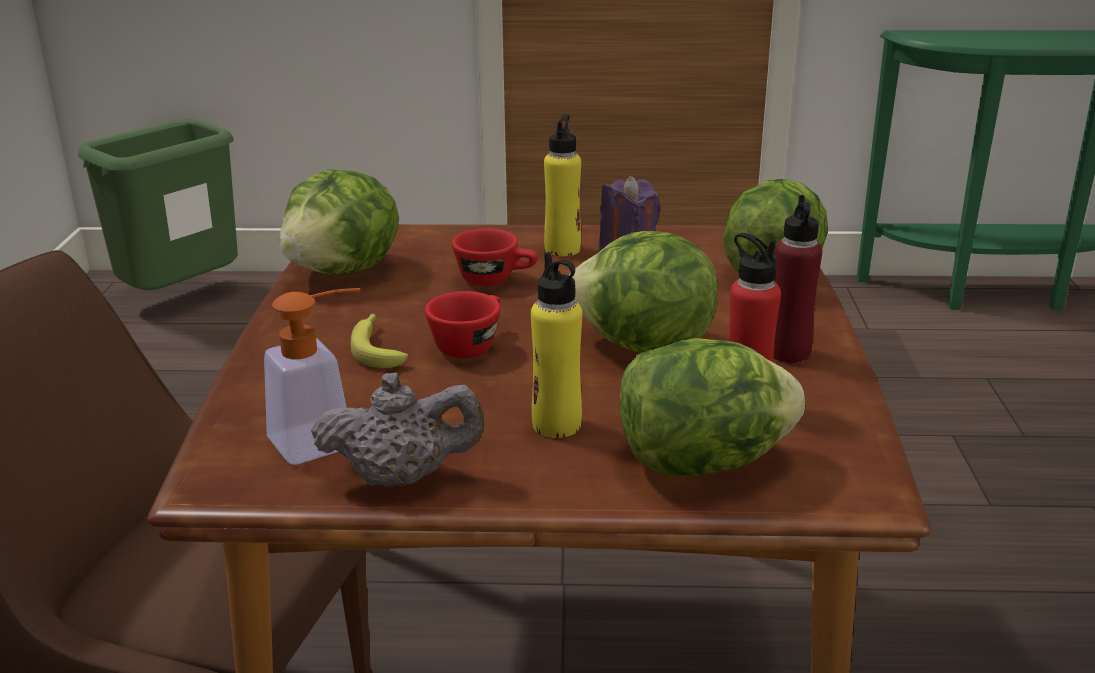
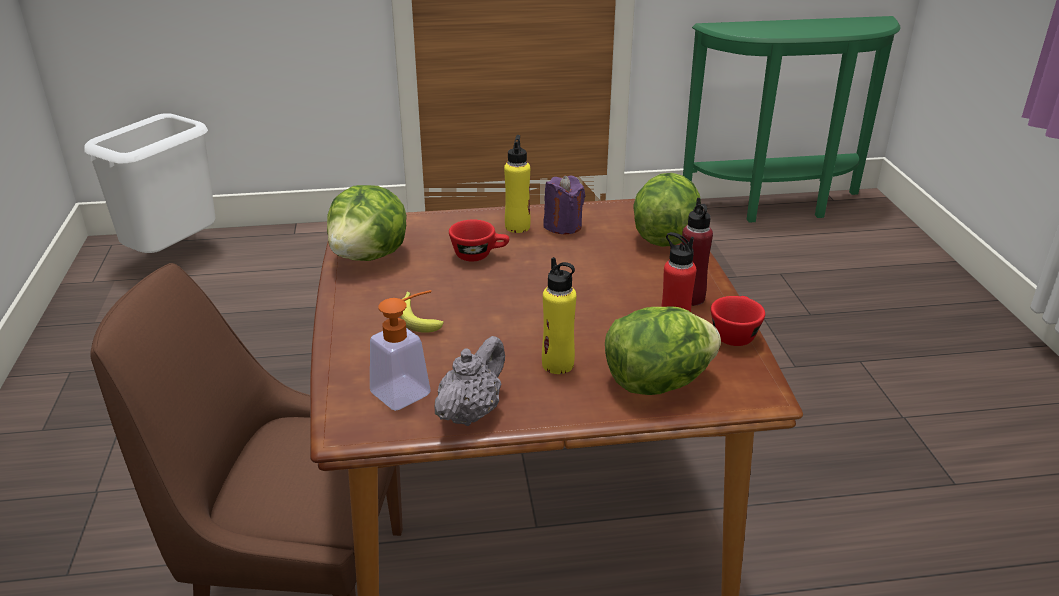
camera: 10 degrees left, 5 degrees up
(183, 299) = (174, 255): green trash can -> white trash can
(402, 478) = (471, 412): grey teapot -> grey teapot turned 45 degrees counterclockwise
(469, 344) = (479, 309): red cup -> red cup (734, 333)
(643, 347) = (596, 301): lettuce -> none

